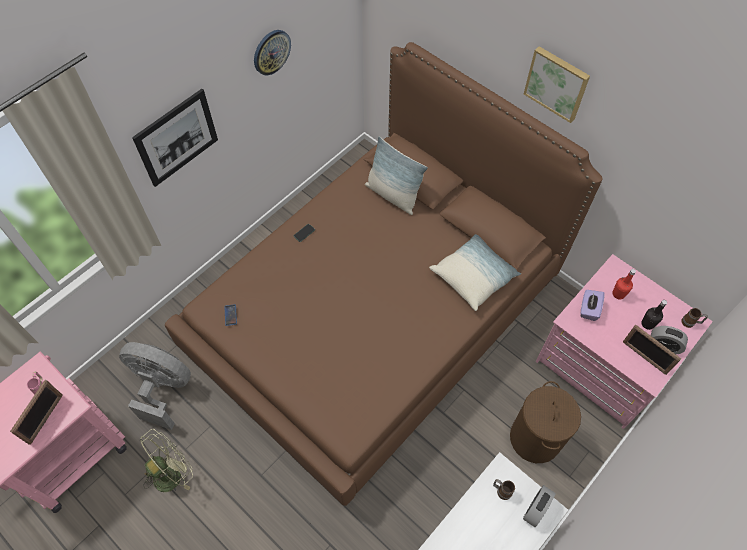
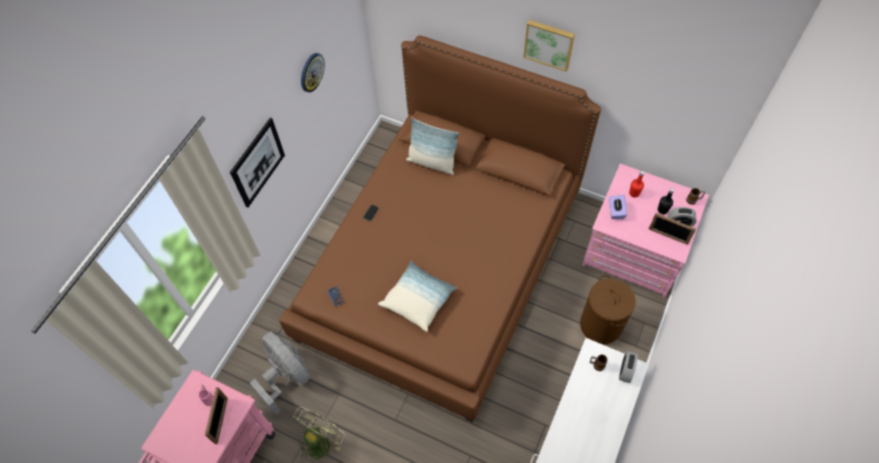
camera: 15 degrees left, 0 degrees up
(162, 388) = (286, 376): grey fan -> grey fan turned 45 degrees clockwise
(473, 276) = (519, 210): pillow -> pillow (418, 300)

